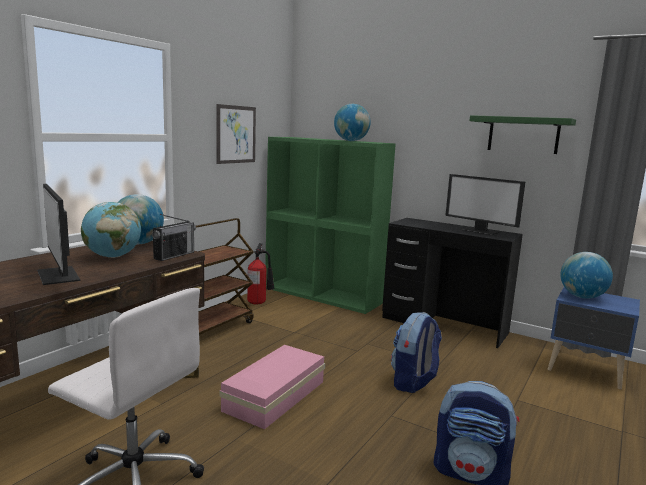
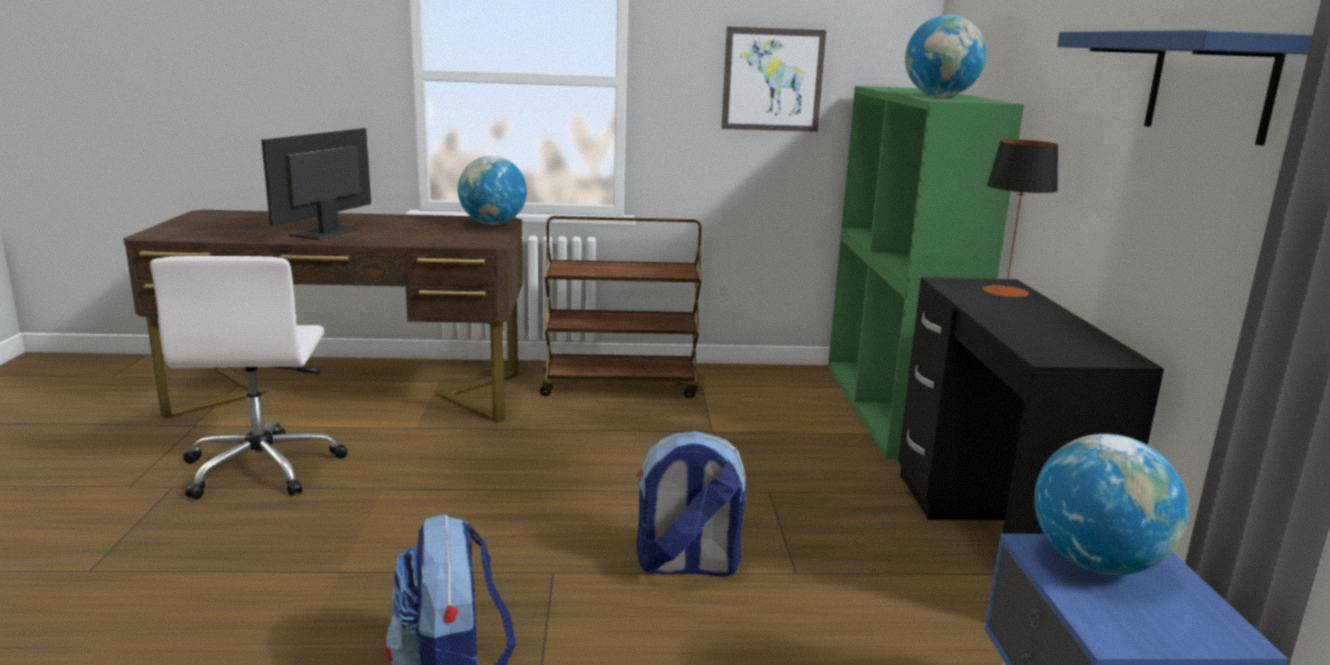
camera: 55 degrees right, 5 degrees up
(112, 257) = (421, 229): globe -> none
(174, 255) = (468, 241): radio -> none
(259, 303) = (767, 381): fire extinguisher -> none
(273, 396) = (504, 477): pink storage box -> none
(422, 222) = (1005, 291): none -> table lamp
(480, 231) = (1063, 334): monitor -> none
(523, 135) = (1210, 85): green shelf -> blue shelf

